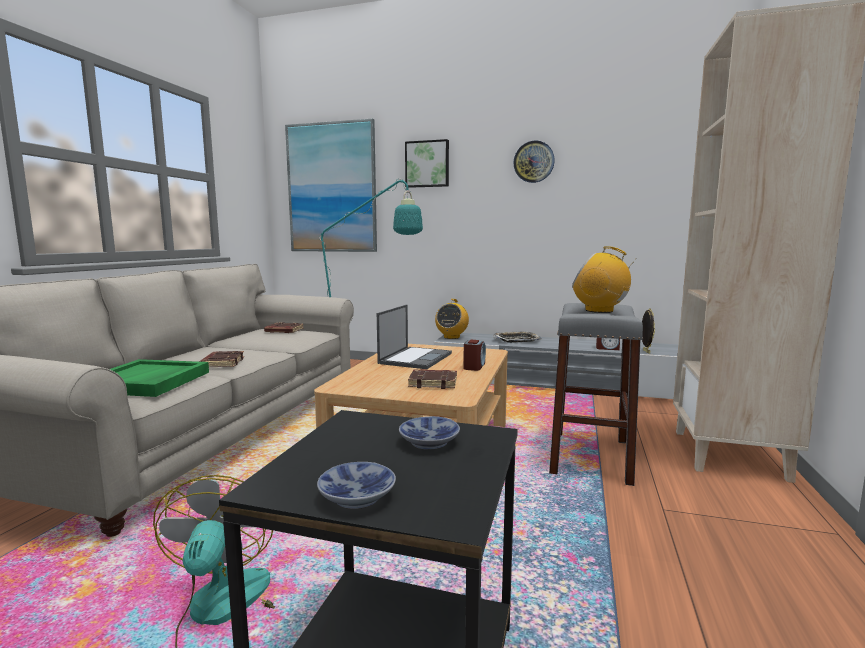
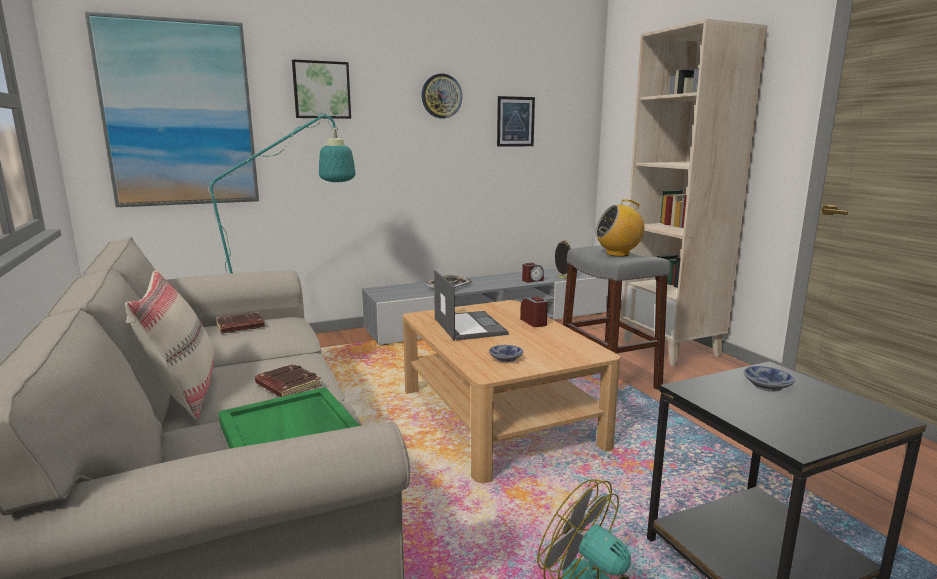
camera: 40 degrees left, 5 degrees up
(177, 355) = (183, 394): none -> beige pillow
(358, 498) = (842, 429): bowl -> bowl (507, 359)
(434, 383) = (547, 346): brown book -> none
(451, 337) = (382, 294): radio -> none
(617, 182) = (515, 121): none -> picture

